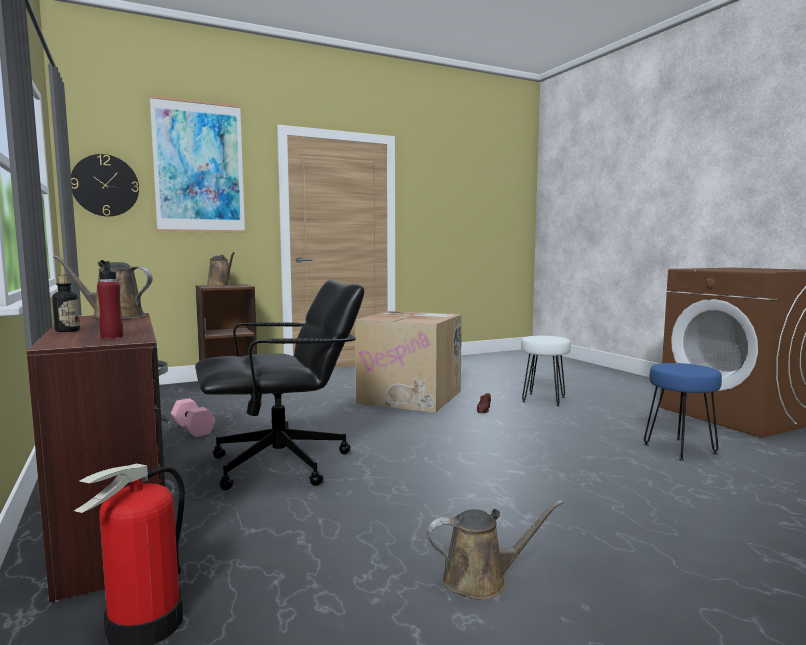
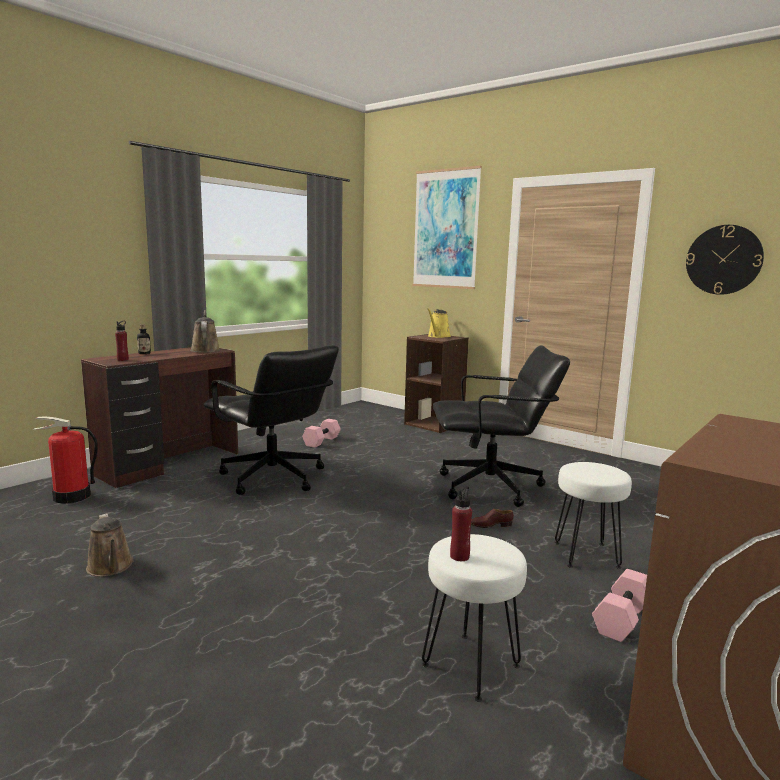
camera: 65 degrees right, 5 degrees up
(105, 185) = (387, 249): wall clock -> wall clock (723, 260)
(221, 285) = (438, 336): brown watering can -> yellow watering can
(412, 397) = (491, 487): cardboard box -> black office chair
(626, 409) = (623, 620): none -> pink dumbbell
(680, 449) = (471, 666): blue stool -> white stool
(693, 370) = (459, 556): none -> red bottle

